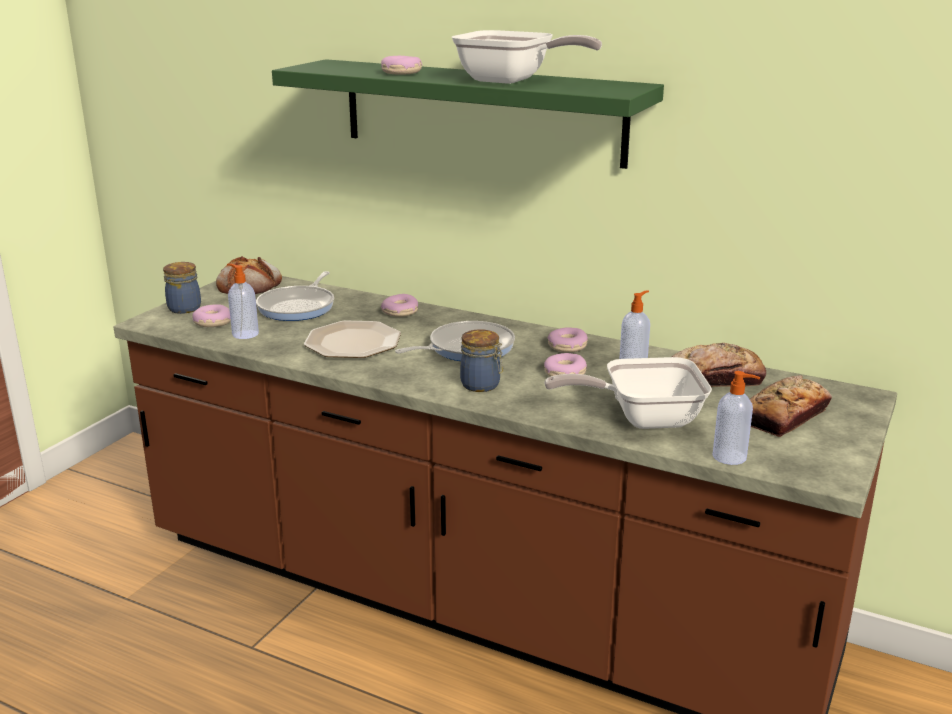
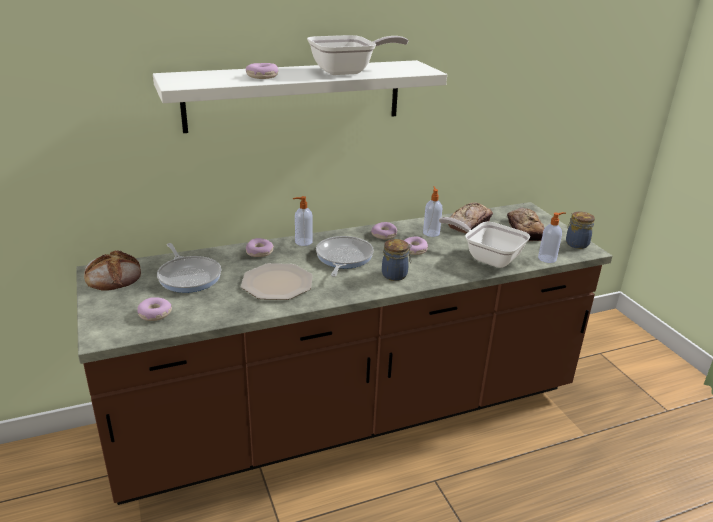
camera: 50 degrees left, 5 degrees up
(185, 308) = (106, 313): jar -> jar (576, 243)
(244, 334) = (198, 311): soap dispenser -> soap dispenser (303, 242)
(481, 111) = (294, 95): green shelf -> white shelf
(641, 418) = (487, 257): frying pan -> frying pan turned 90 degrees clockwise

